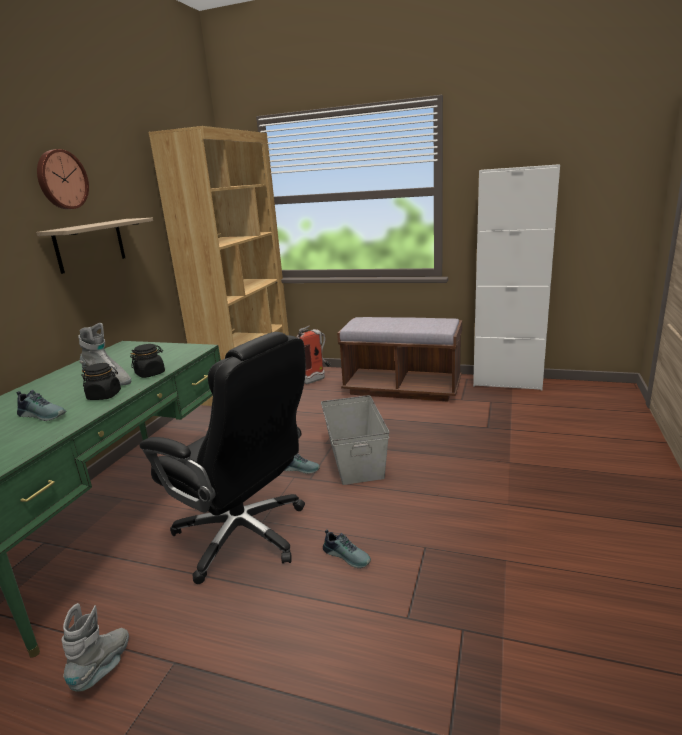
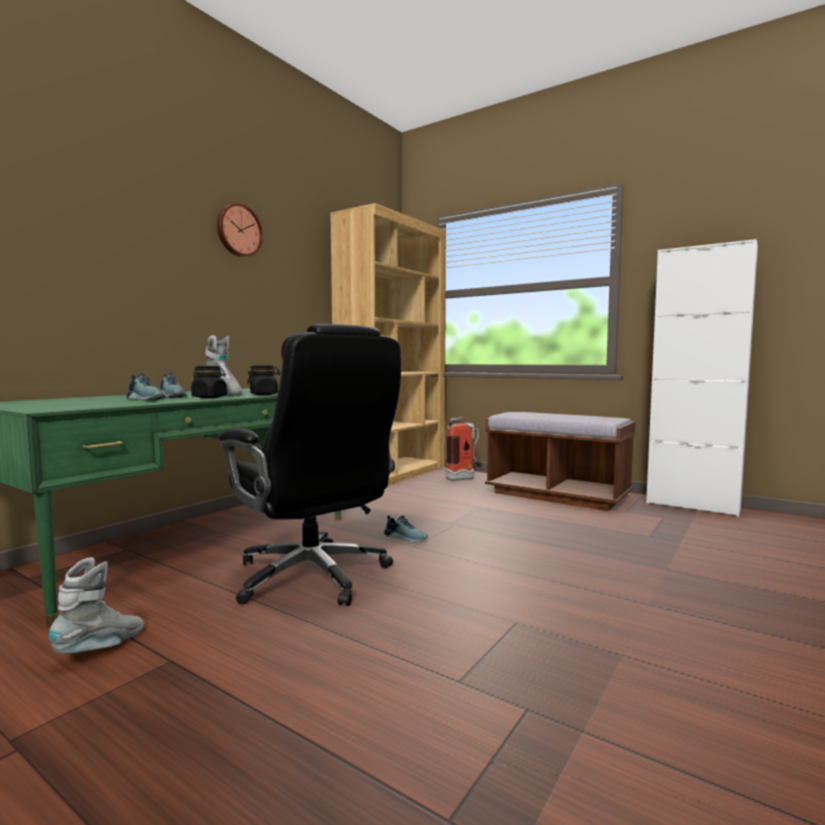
camera: 15 degrees right, 15 degrees down
(90, 245) = (253, 293): shelf -> none
(347, 555) = (416, 612): shoe -> shoe (173, 397)
(356, 458) = (473, 538): grey storage box -> none

